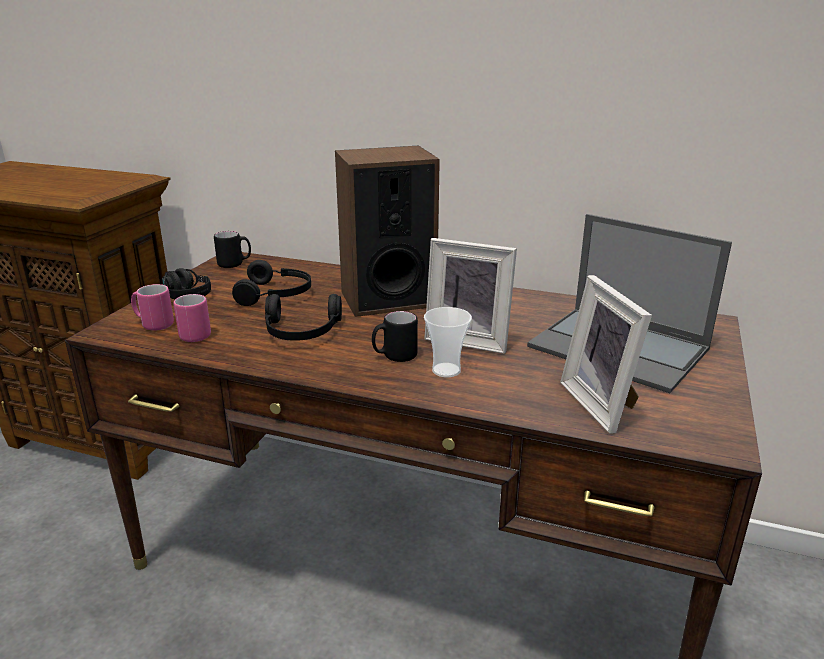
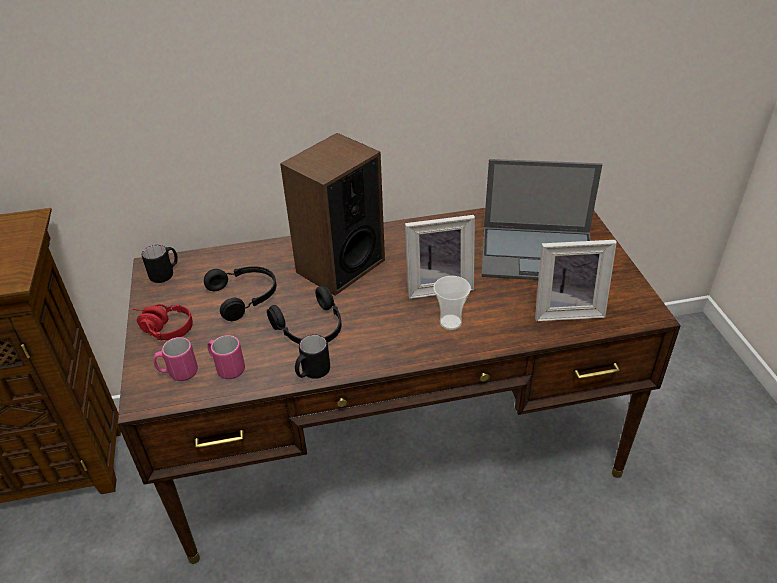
camera: 30 degrees left, 15 degrees up
(182, 294) = (161, 328): black headphones -> red headphones
(394, 356) = (404, 324): black mug -> black mug (312, 373)
(603, 404) = (566, 309): picture frame -> picture frame turned 45 degrees counterclockwise

